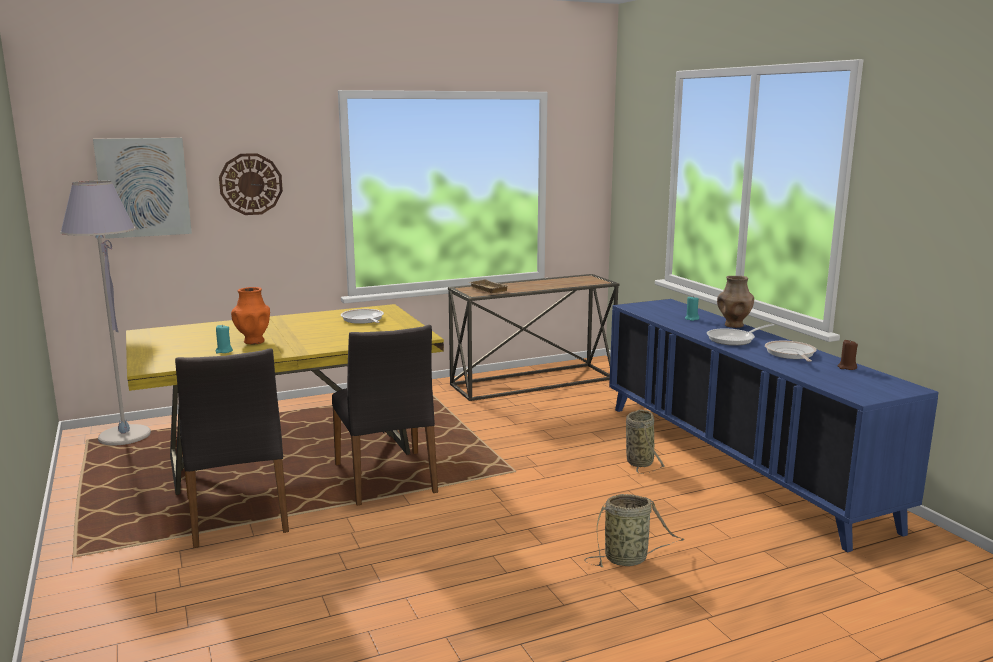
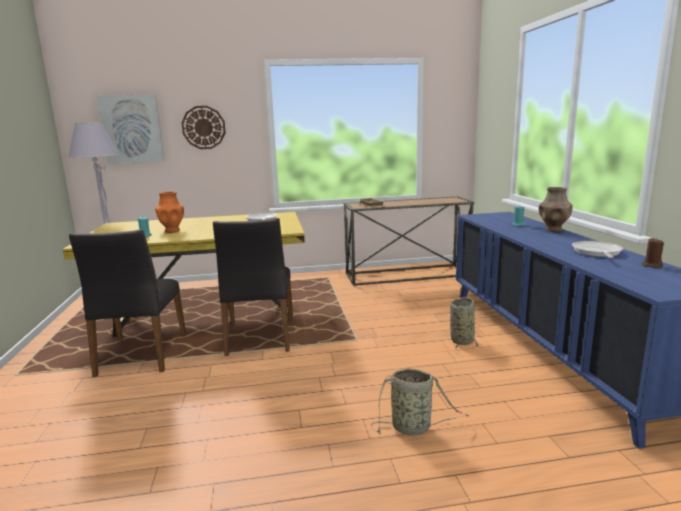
camera: 15 degrees right, 0 degrees up
(734, 339) = (547, 240): frying pan -> none

